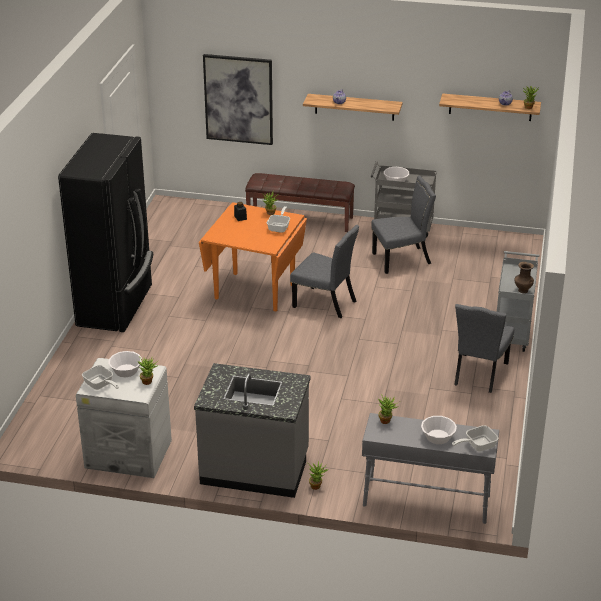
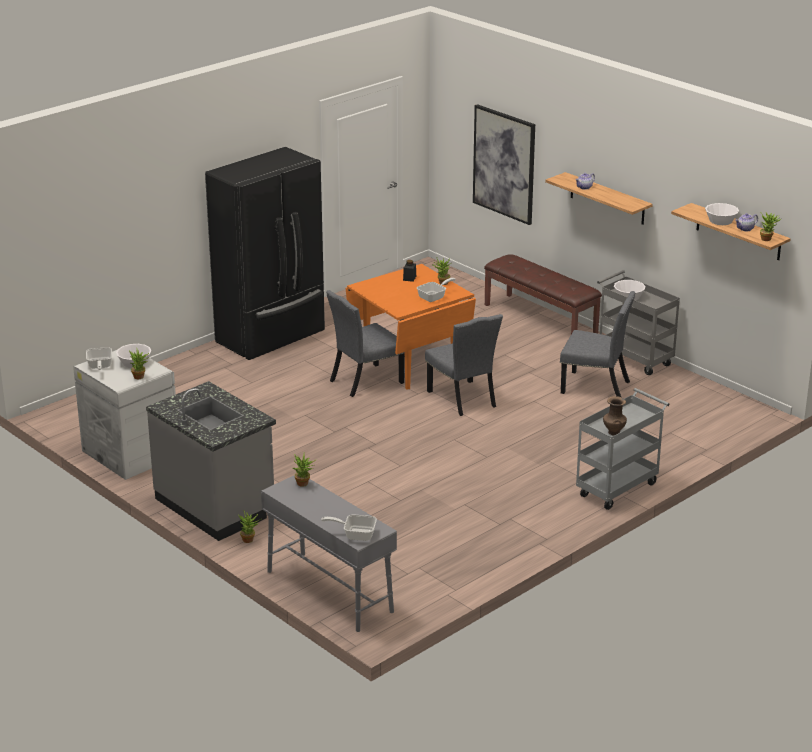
camera: 35 degrees right, 5 degrees down
(438, 436) = (331, 513): white bowl -> white bowl (721, 221)
(479, 372) = (533, 510): grey chair -> grey chair (367, 381)

